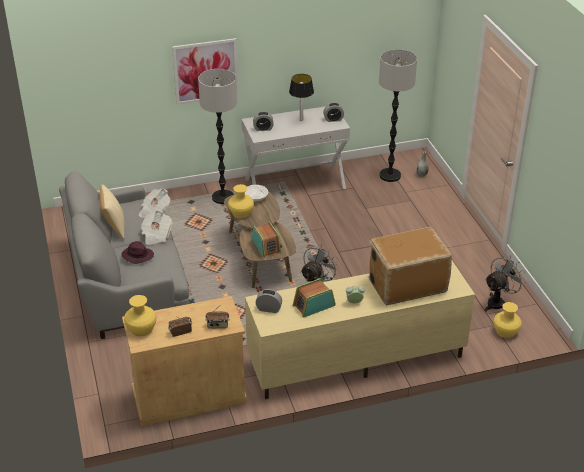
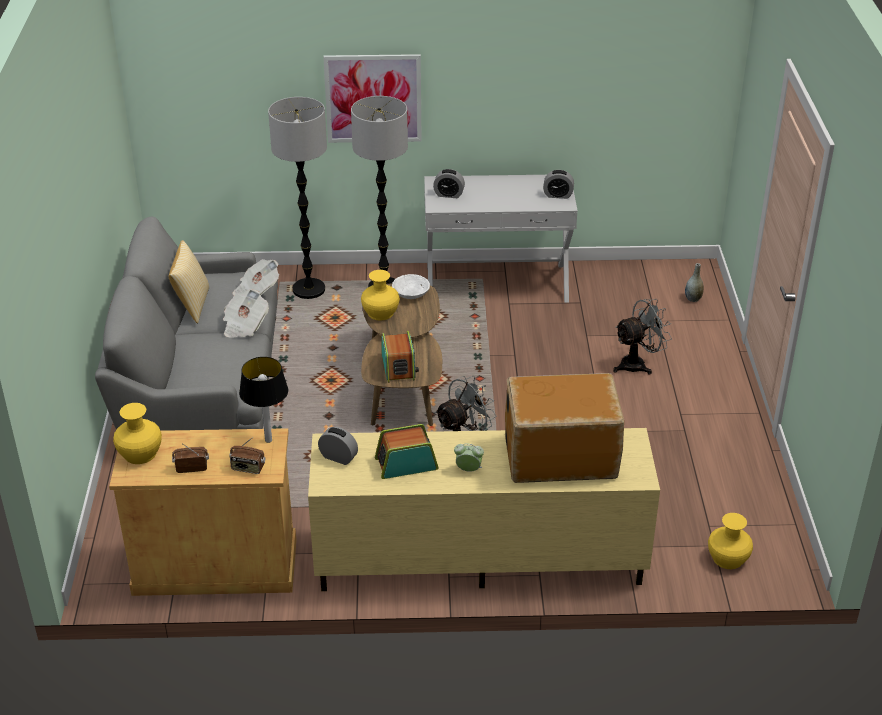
camera: 15 degrees right, 0 degrees up
(137, 256) = (204, 350): purple hat -> none
(301, 120) = (510, 189): table lamp -> table lamp (268, 440)
(390, 175) = (643, 293): floor lamp -> floor lamp (309, 290)
(499, 302) = (735, 511): grey fan -> grey fan (638, 364)

